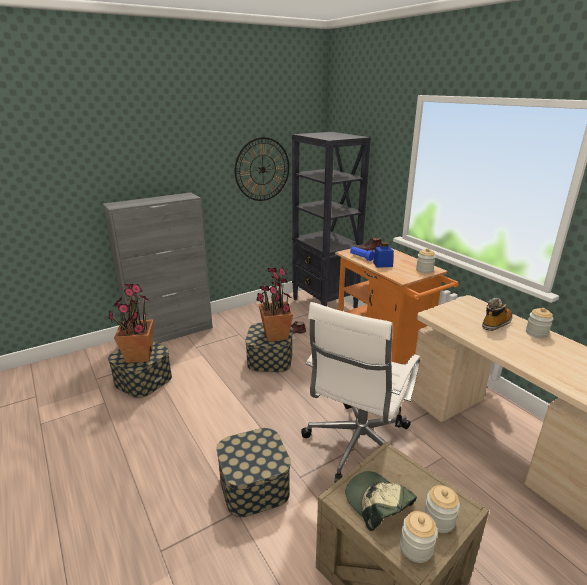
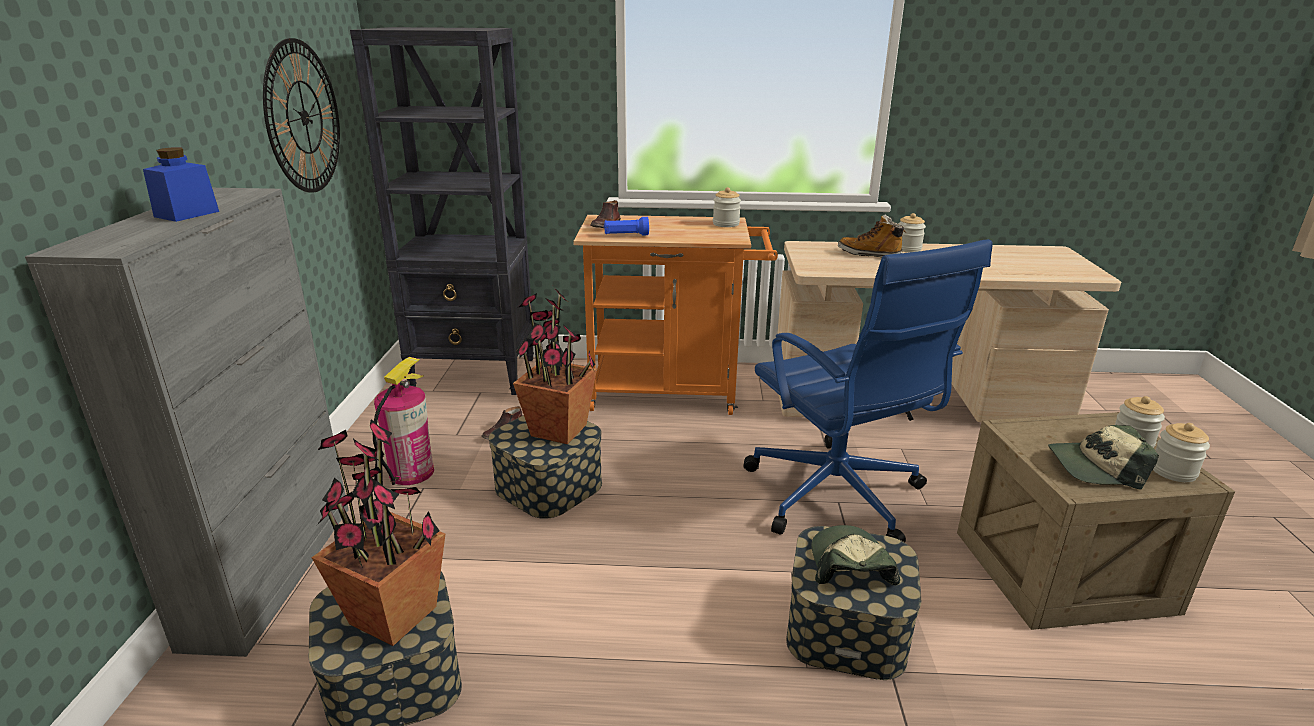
camera: 55 degrees left, 0 degrees up
(245, 327) = (411, 472): none -> fire extinguisher
(252, 451) = (850, 565): none -> cap
(358, 446) = (837, 497): white office chair -> blue office chair
(382, 264) = (672, 234): blue jar -> blue jar (187, 214)
(496, 323) = (869, 254): boot -> boot turned 60 degrees counterclockwise

